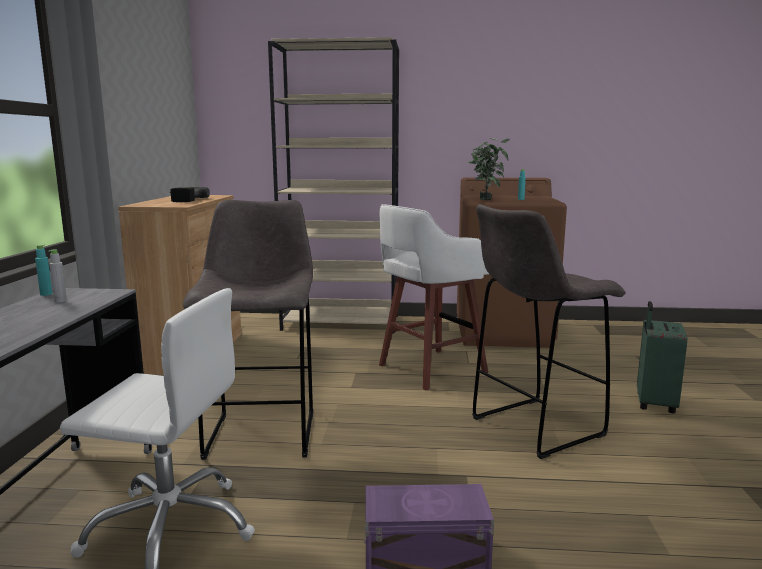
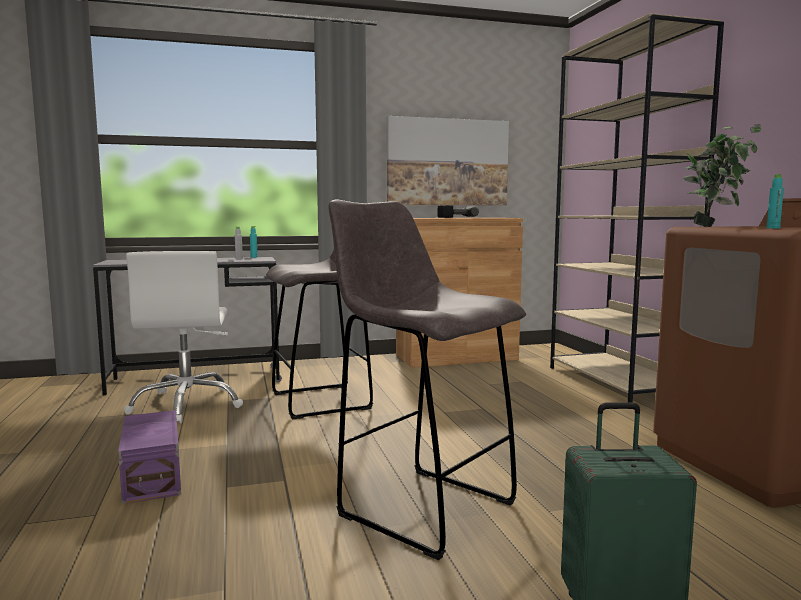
camera: 70 degrees right, 5 degrees down
(140, 134) = (447, 162): none -> picture
(429, 369) = (536, 436): white stool -> none

